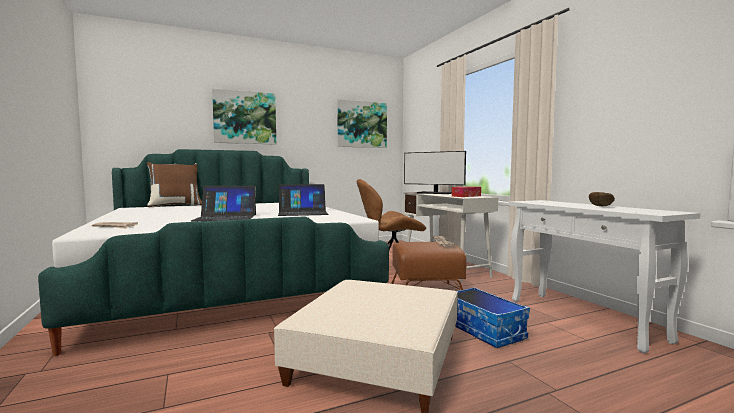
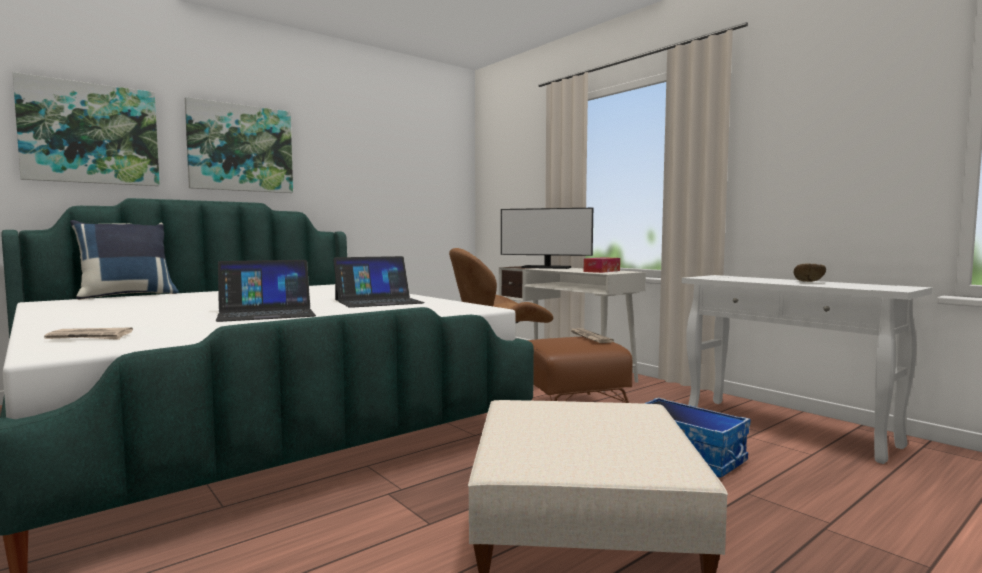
camera: 15 degrees left, 0 degrees up
(175, 205) = (127, 295): brown pillow -> blue pillow
(362, 124) = (419, 165): picture -> picture (90, 134)

